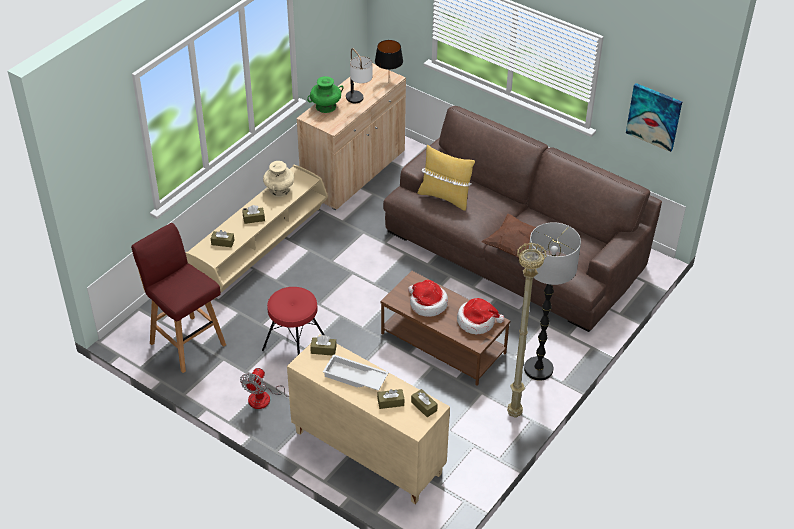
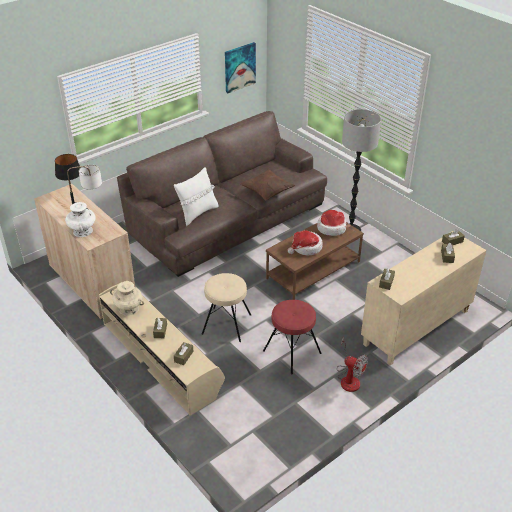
camera: 75 degrees left, 5 degrees down
(186, 342) = (266, 427): red stool -> none
(323, 285) = (226, 324): none -> beige stool
(325, 107) = (82, 231): green vase -> white vase
(354, 378) = (419, 270): white tray -> none
(445, 197) = (197, 213): yellow pillow -> white pillow
(513, 414) = (390, 250): beige floor lamp -> none

